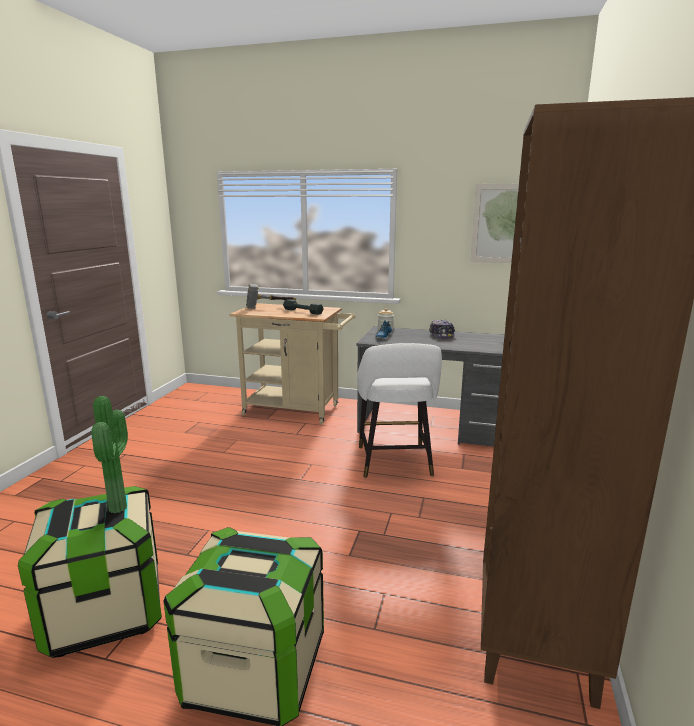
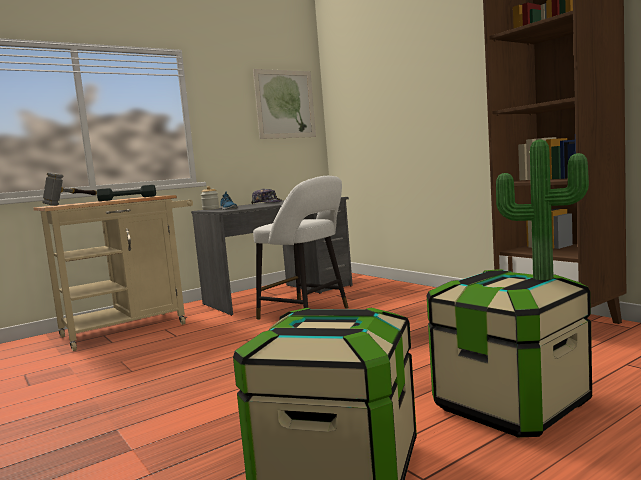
camera: 50 degrees left, 10 degrees down
(121, 507) = (339, 309): potted plant -> potted plant (543, 277)

